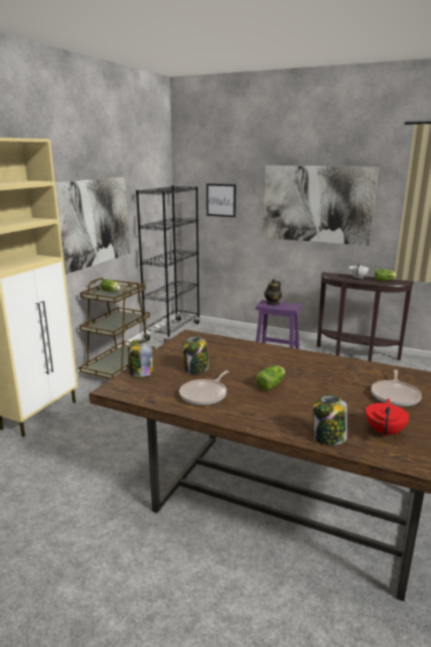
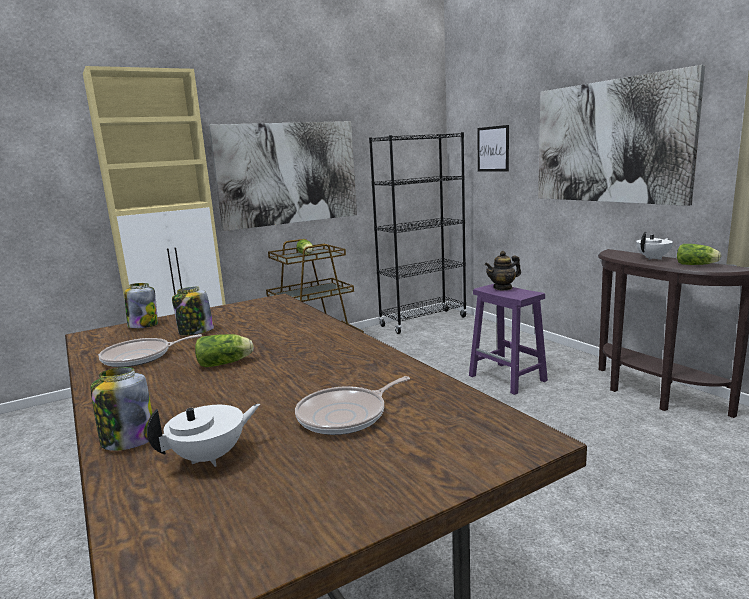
camera: 35 degrees right, 5 degrees down
(385, 431) = (211, 457): red teapot -> white teapot

